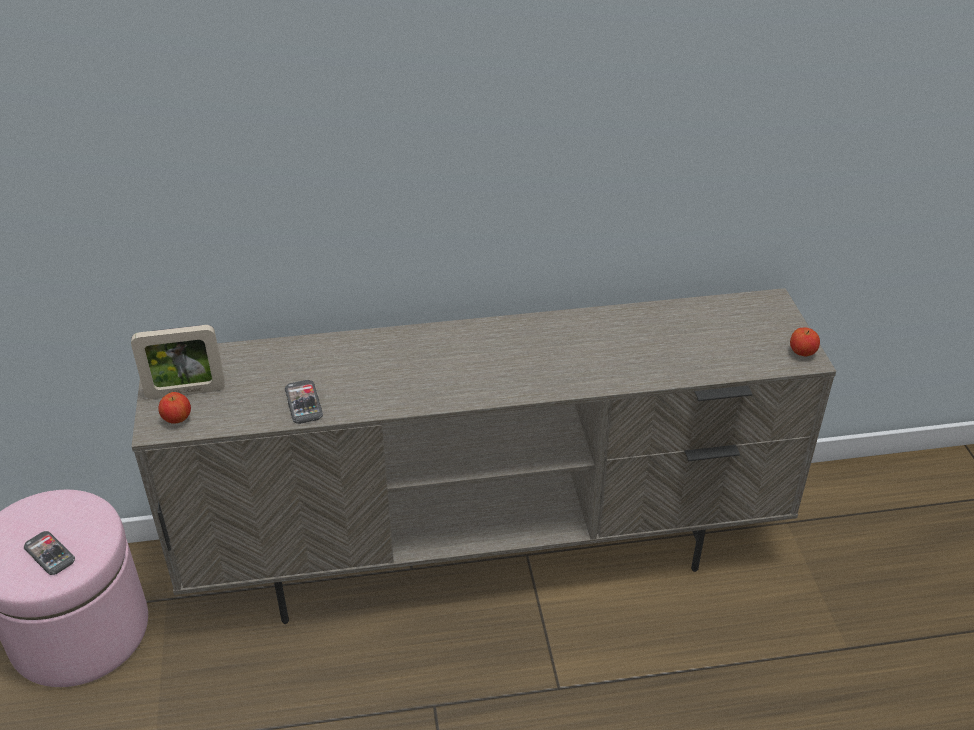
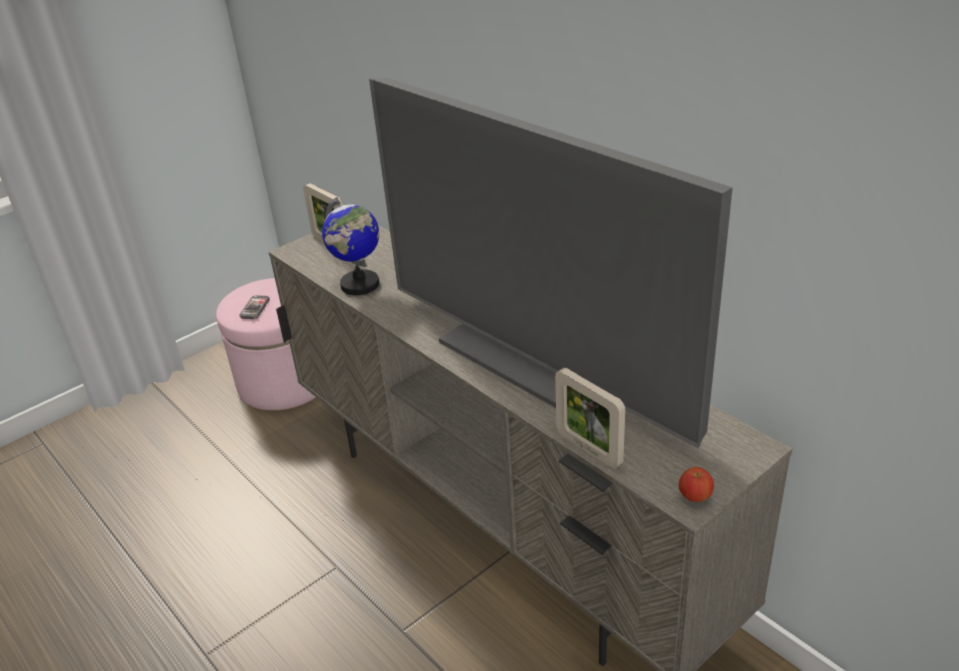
camera: 60 degrees right, 5 degrees down
(177, 419) = (304, 253): apple -> none
(303, 403) = (360, 285): phone -> globe
(562, 346) = (540, 358): none -> television
(707, 376) = (589, 449): none -> picture frame

